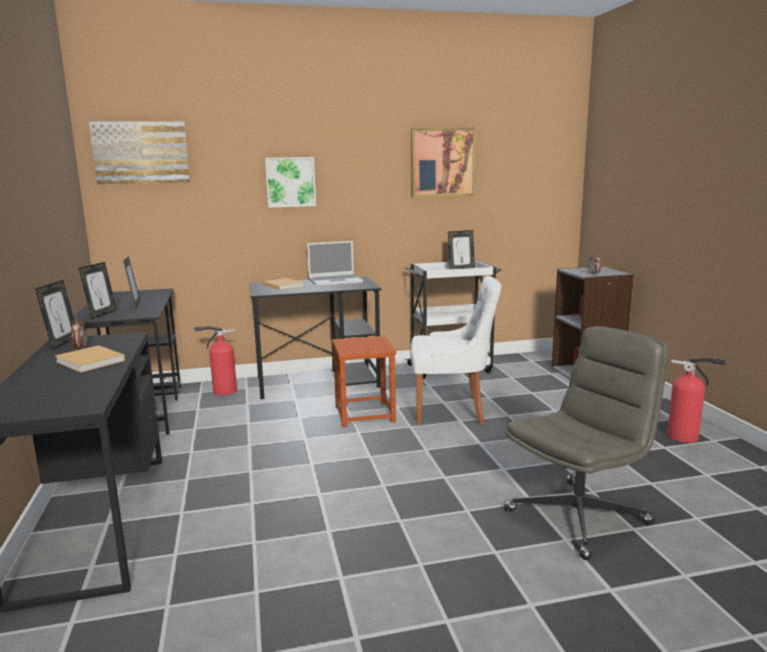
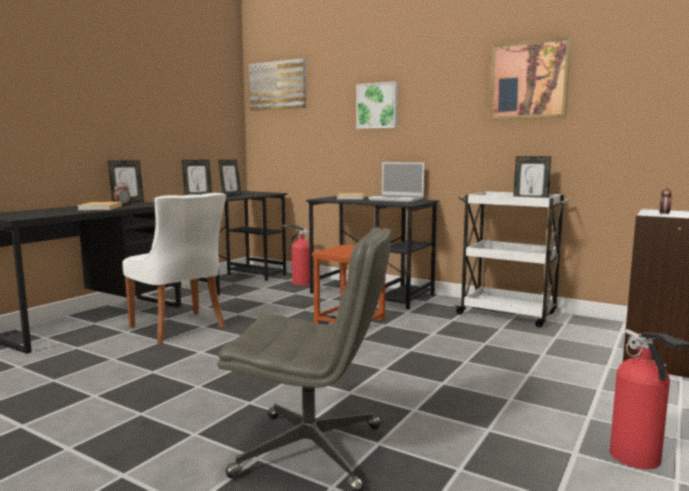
camera: 45 degrees right, 5 degrees down
(452, 410) = (423, 341): white chair -> white chair (180, 328)

